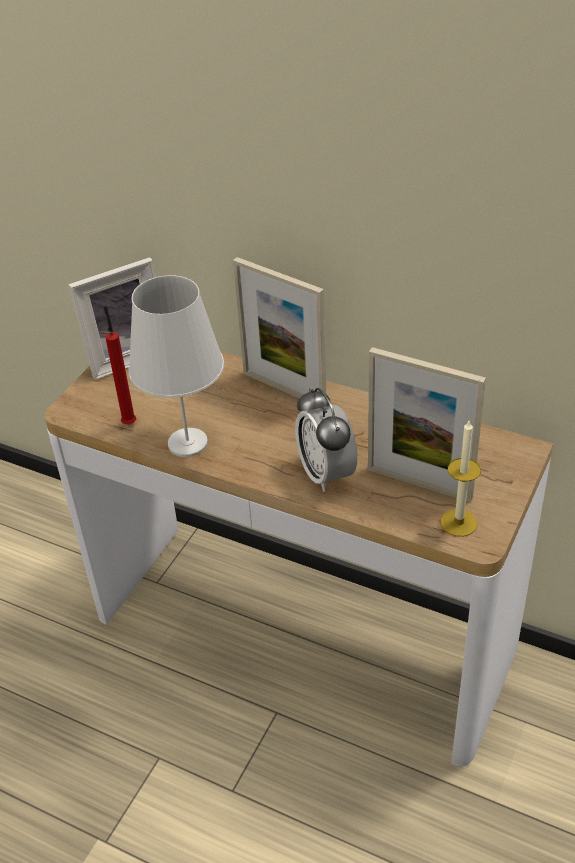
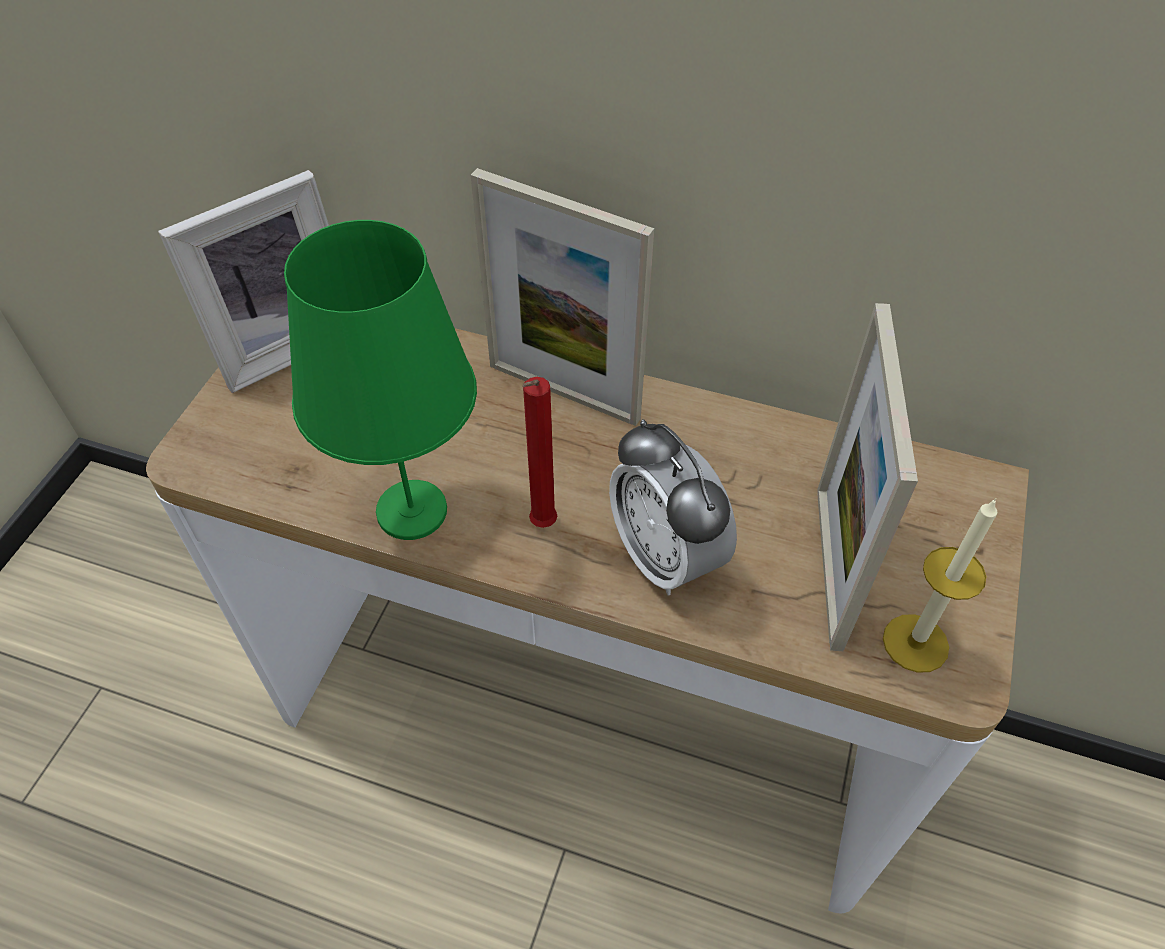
camera: 10 degrees left, 10 degrees up
(127, 425) = (299, 481): red candle -> red candle (541, 526)
(188, 443) = (412, 511): white table lamp -> green table lamp
(419, 483) = (829, 565): picture frame -> picture frame turned 75 degrees clockwise

